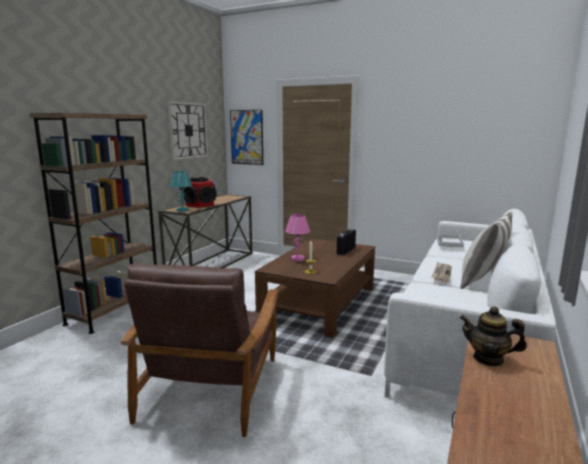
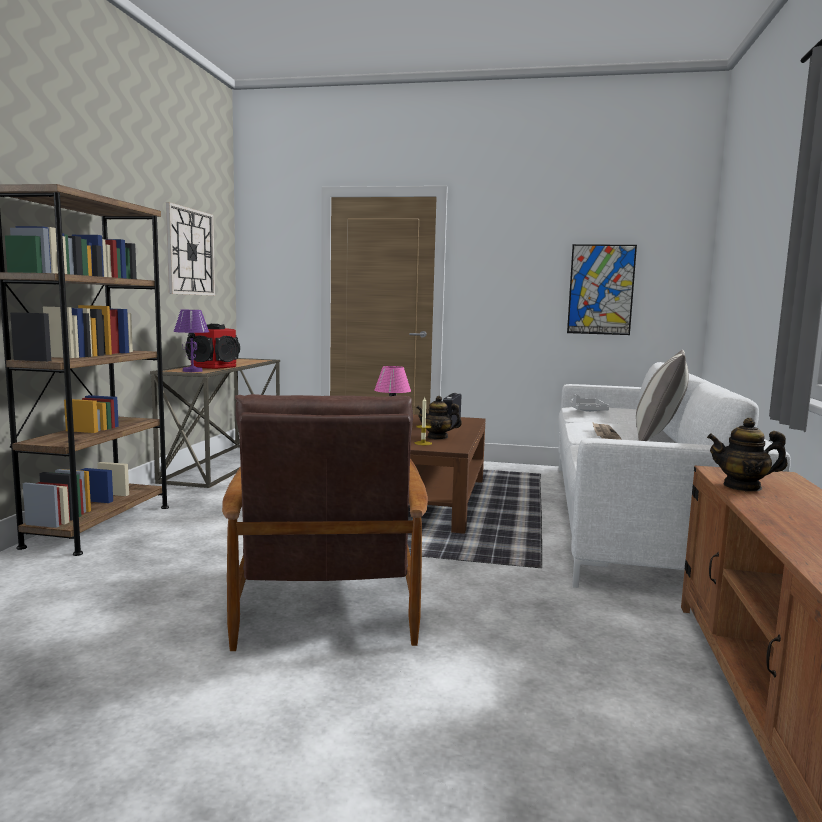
camera: 15 degrees left, 5 degrees down
(182, 210) = (192, 371): turquoise table lamp -> purple table lamp
(246, 137) = (272, 271): picture -> picture (601, 289)
(325, 265) = (437, 437): none -> teapot

